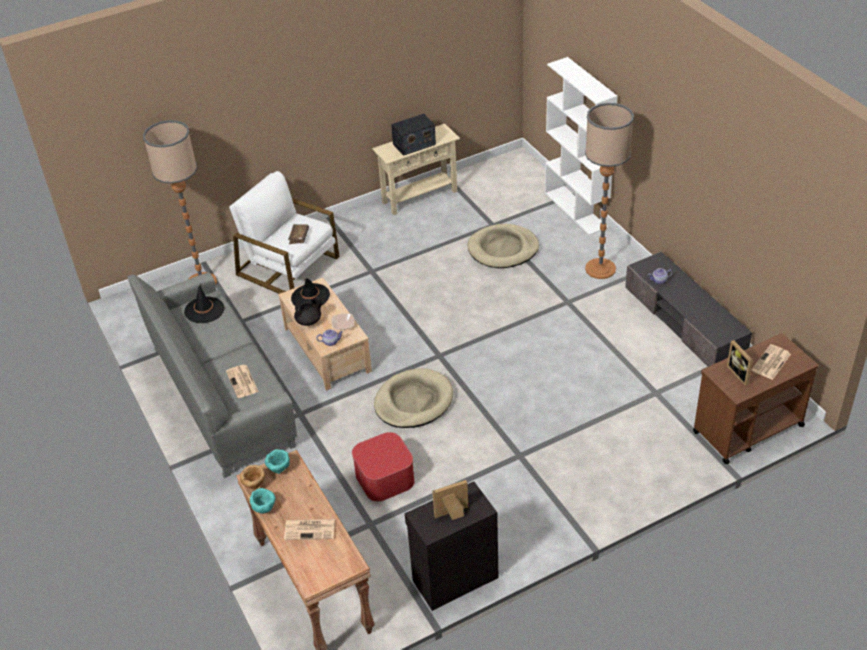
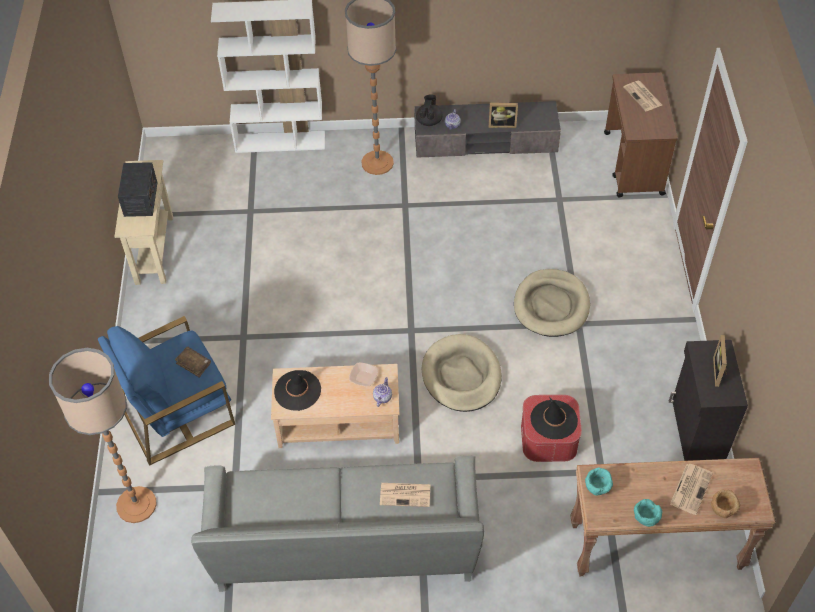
camera: 65 degrees left, 10 degrees up
(204, 310) = (260, 495): black hat -> black hat (554, 419)
(255, 484) = (608, 517): brown bowl -> brown bowl (722, 510)
(289, 265) = (174, 407): white armchair -> blue armchair
(309, 321) = (336, 405): black teapot -> black teapot (429, 121)
(503, 249) = (294, 218): beige dog bed -> beige dog bed (551, 305)
(740, 374) = (645, 120): picture frame -> picture frame (502, 124)

